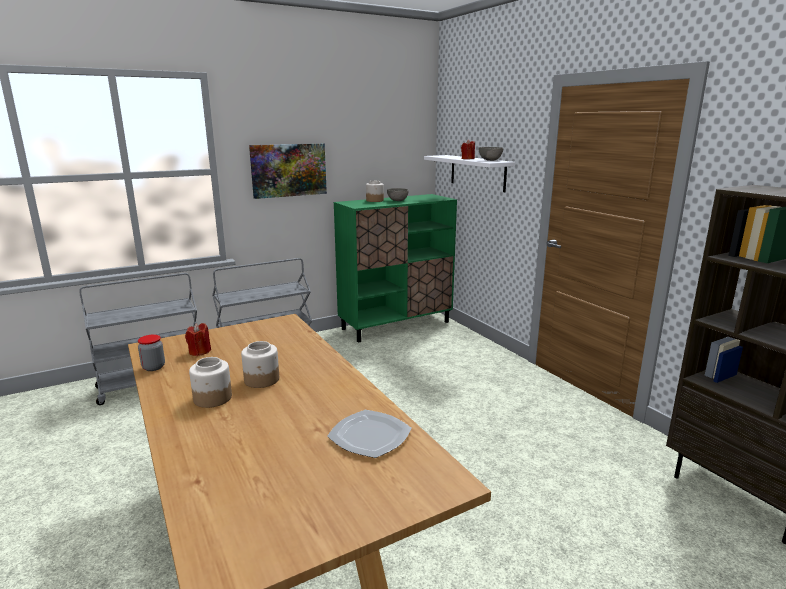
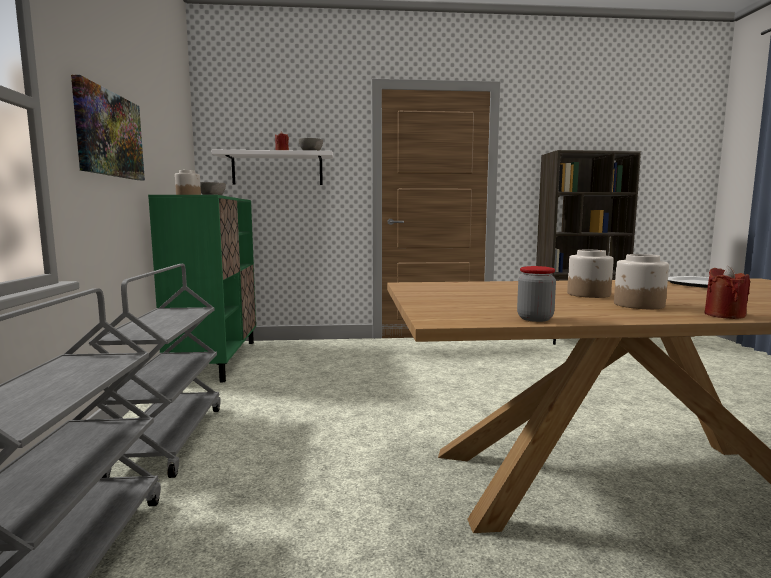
camera: 65 degrees left, 10 degrees down
(199, 351) = (488, 305): red candle -> red candle (724, 315)

